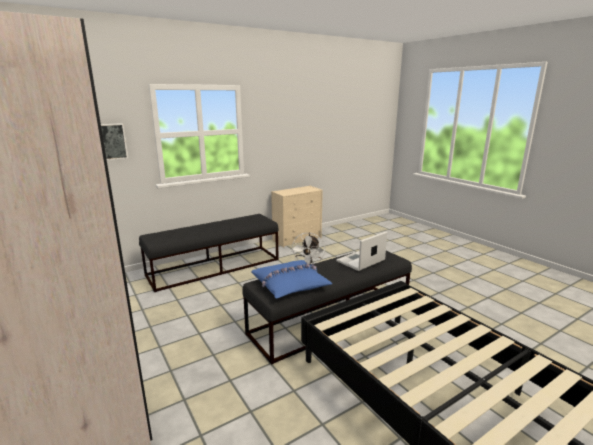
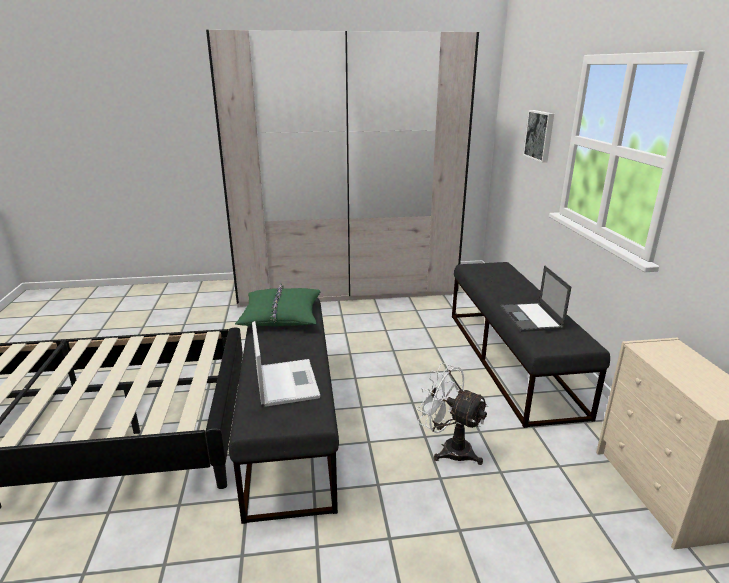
camera: 115 degrees right, 5 degrees up
(237, 224) = (531, 318): none -> laptop
(290, 285) = (281, 316): blue pillow -> green pillow

